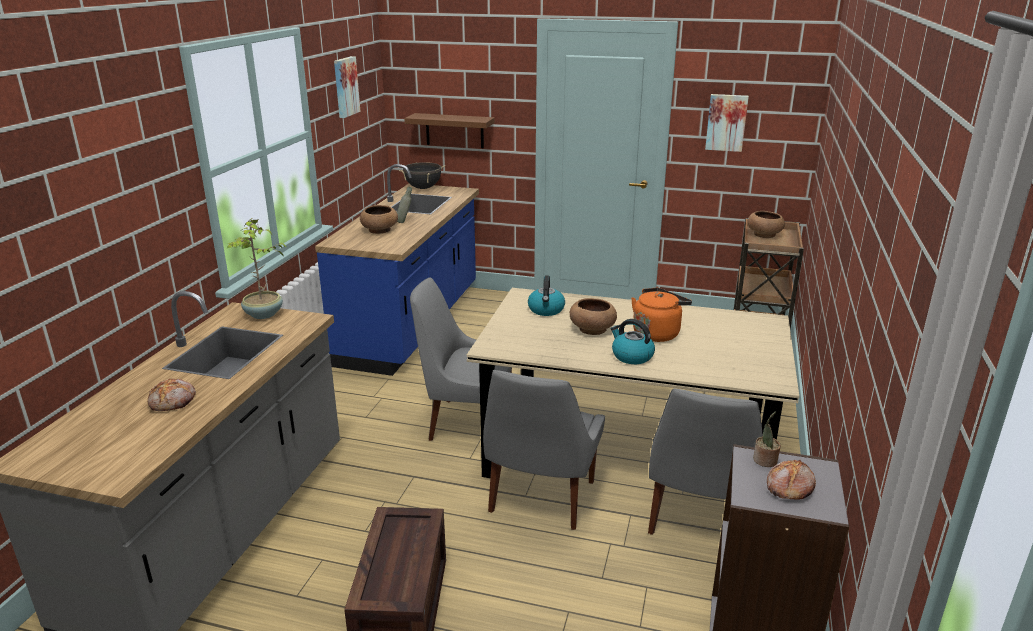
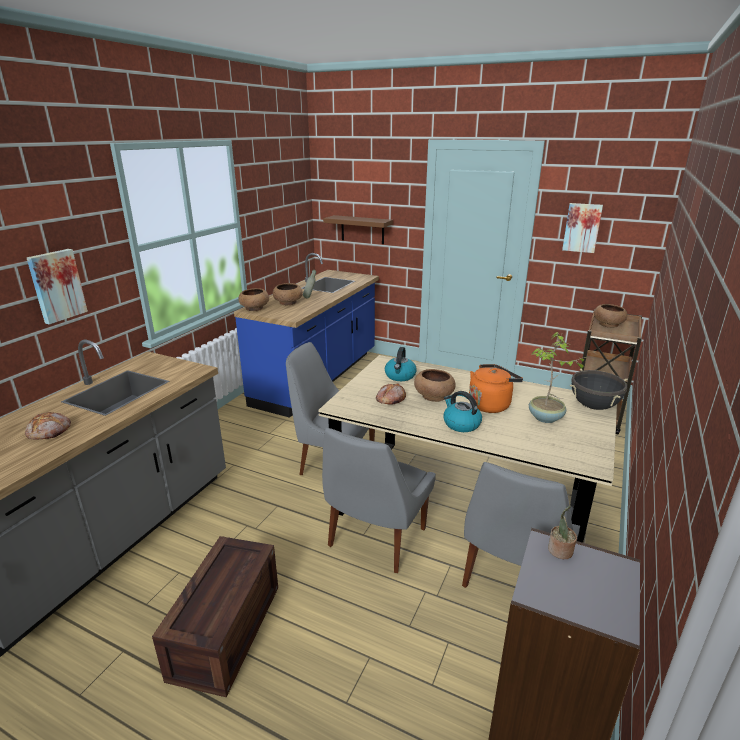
camera: 10 degrees right, 0 degrees up
(263, 315) = (164, 363): potted plant -> potted plant (545, 418)
(340, 240) = (254, 308): none -> brown bowl
(345, 86) = (274, 191): picture -> picture (56, 285)
(423, 188) = (336, 273): black cooking pot -> black cooking pot (594, 406)
(788, 487) = (579, 587): bread -> bread (390, 399)

